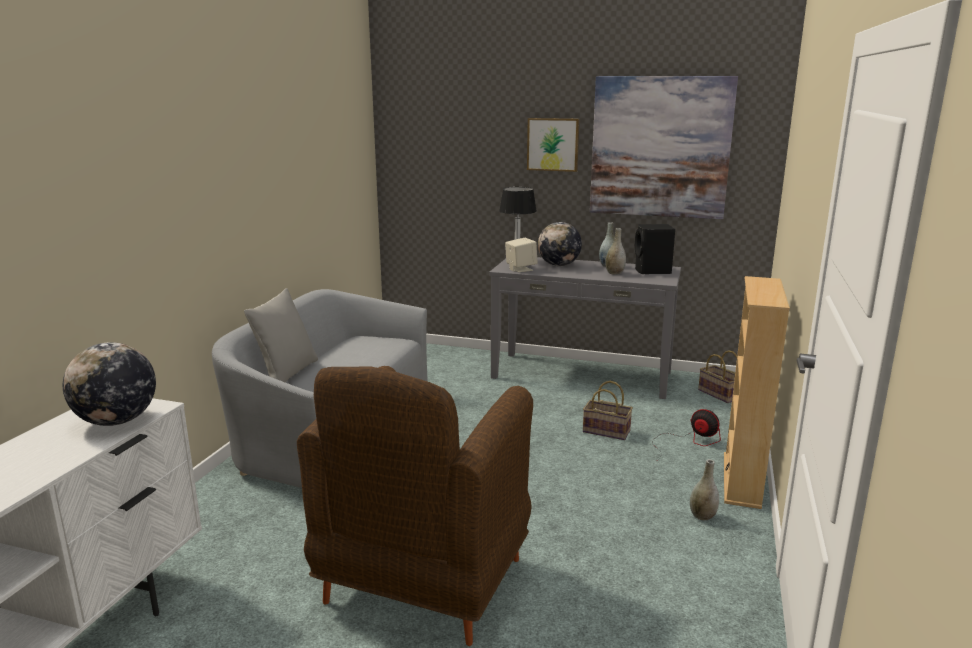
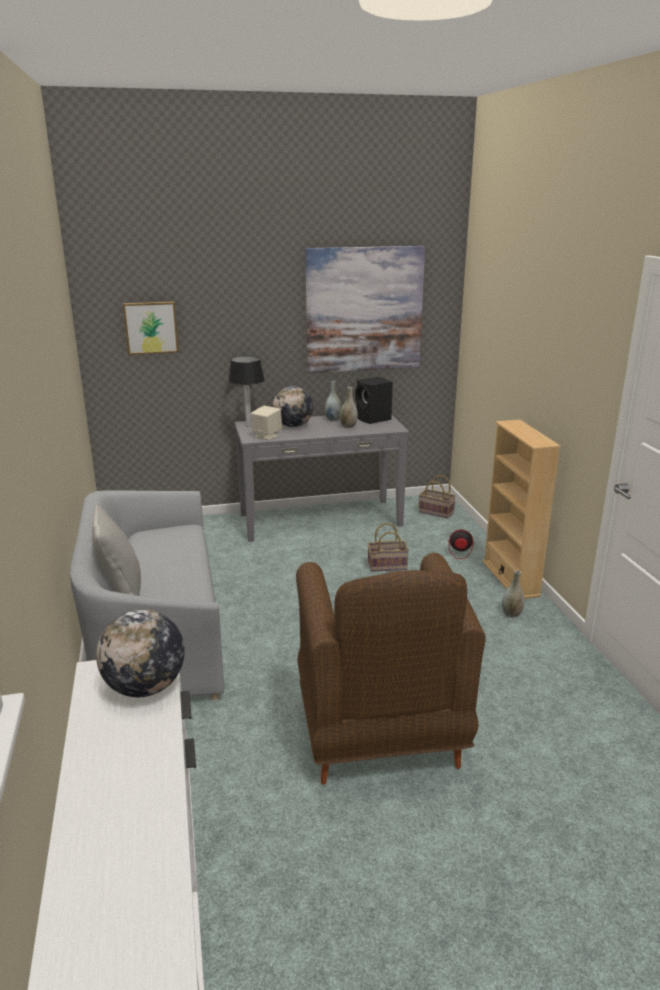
camera: 30 degrees left, 5 degrees up
(553, 144) = (268, 313): picture -> picture (151, 327)

